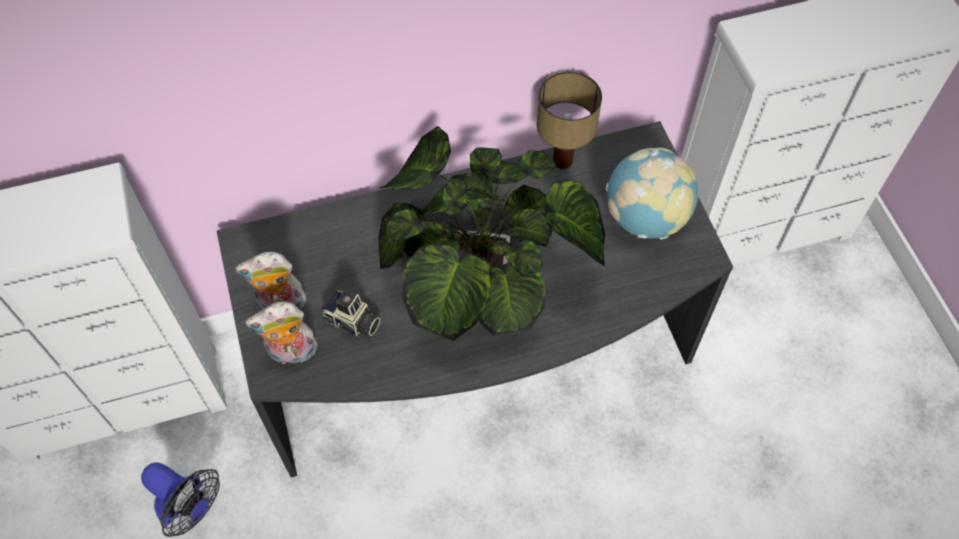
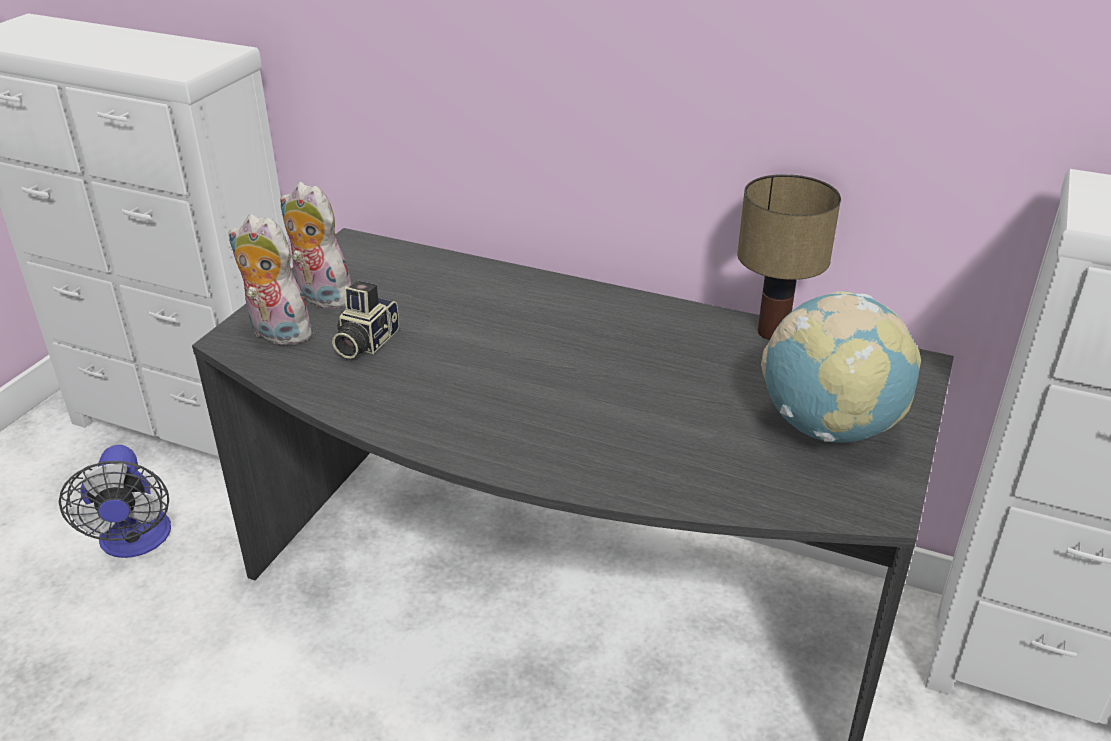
camera: 40 degrees right, 25 degrees down
(353, 323) = (364, 342): camera -> camera turned 45 degrees clockwise
(481, 270) = (555, 371): potted plant -> none

